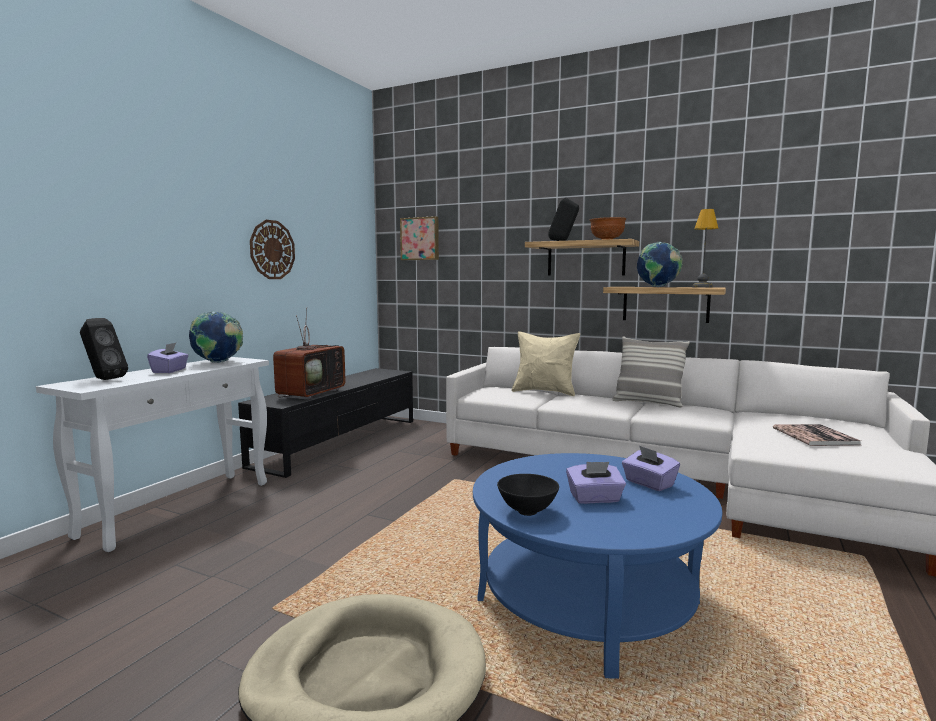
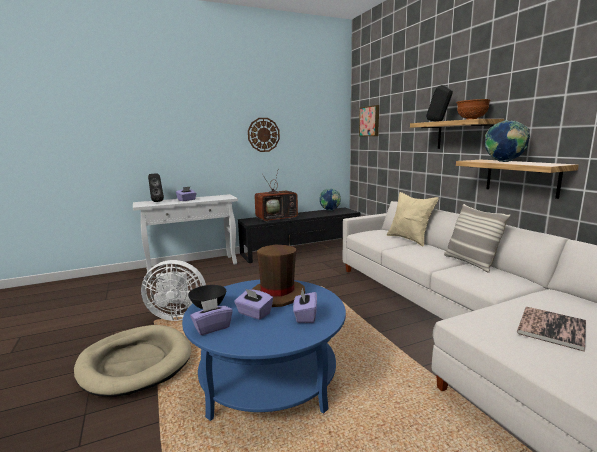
camera: 40 degrees right, 5 degrees up
(218, 362) = (215, 197): globe -> globe (330, 210)
(301, 585) = (177, 315): none -> white fan
(565, 473) = (278, 294): none -> brown hat
(593, 528) = (212, 327): none -> purple tissue box
(702, 287) = (546, 163): table lamp -> none

